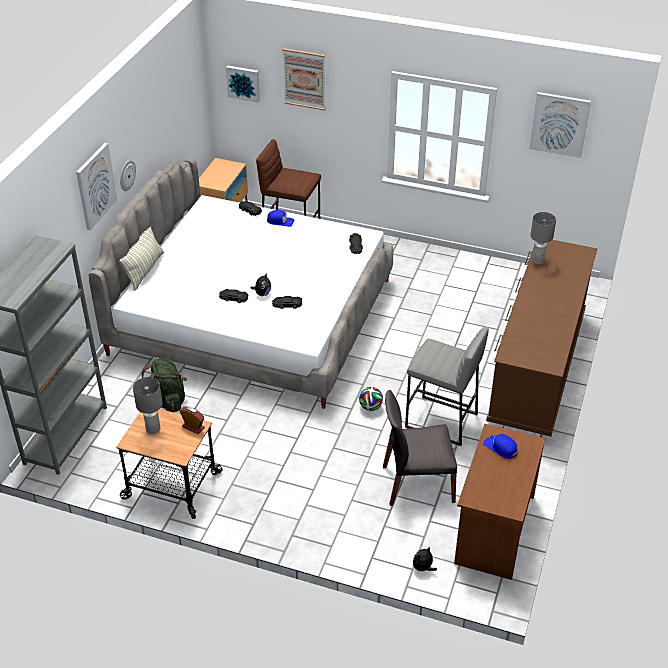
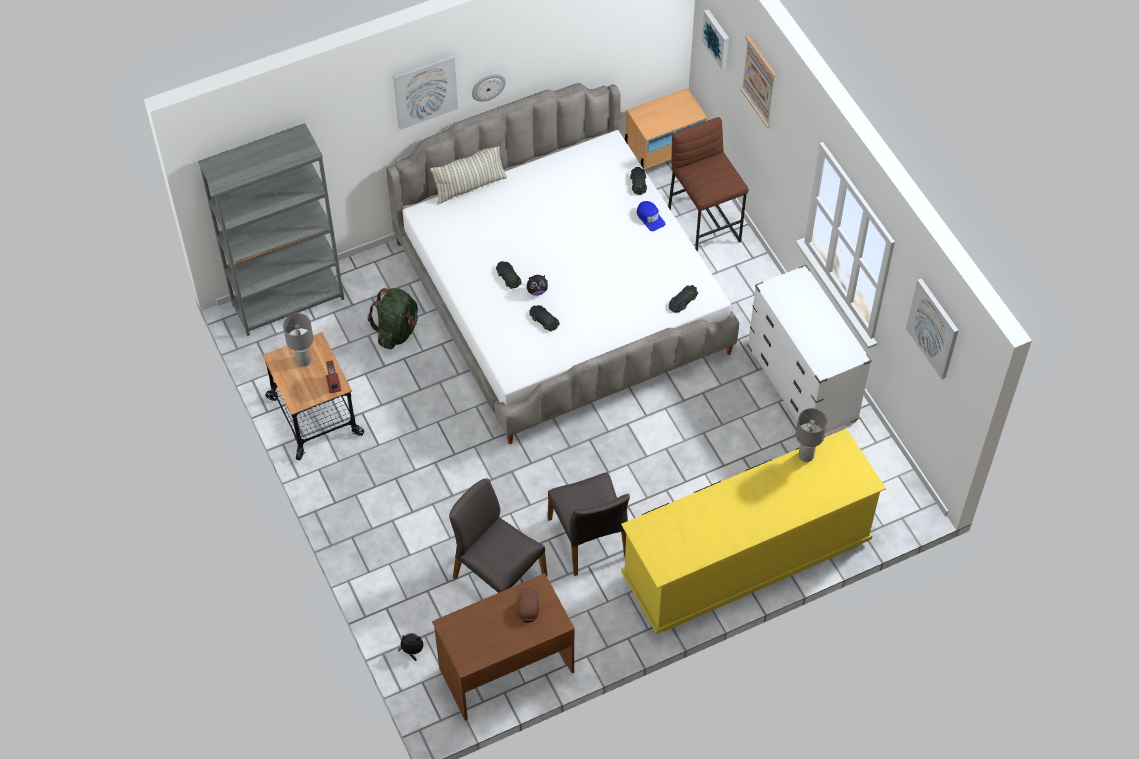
camera: 45 degrees right, 15 degrees up
(370, 407) = (548, 475): football -> none
(441, 421) = (589, 538): grey stool -> grey chair
(445, 270) = (802, 385): none -> white dresser
(500, 448) = (527, 605): blue cap -> brown cap
(537, 367) = (746, 559): brown dresser -> yellow dresser

